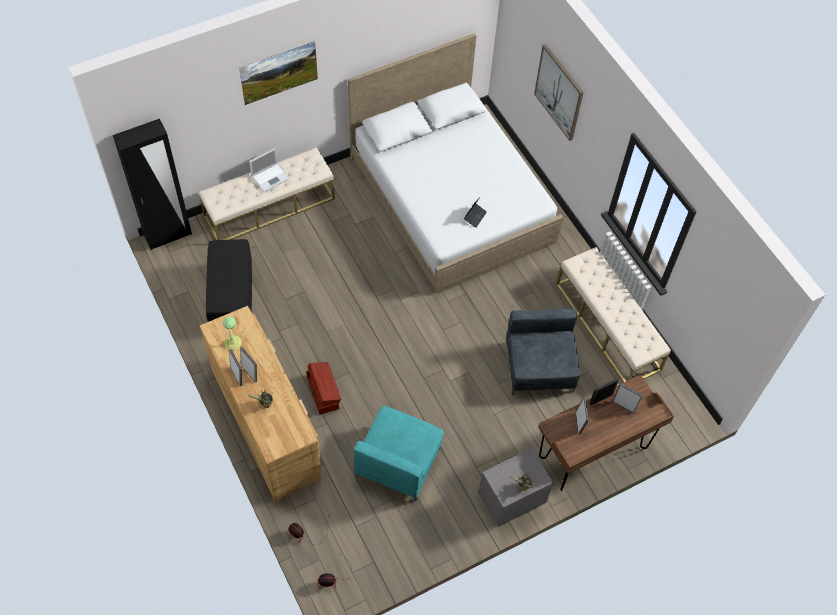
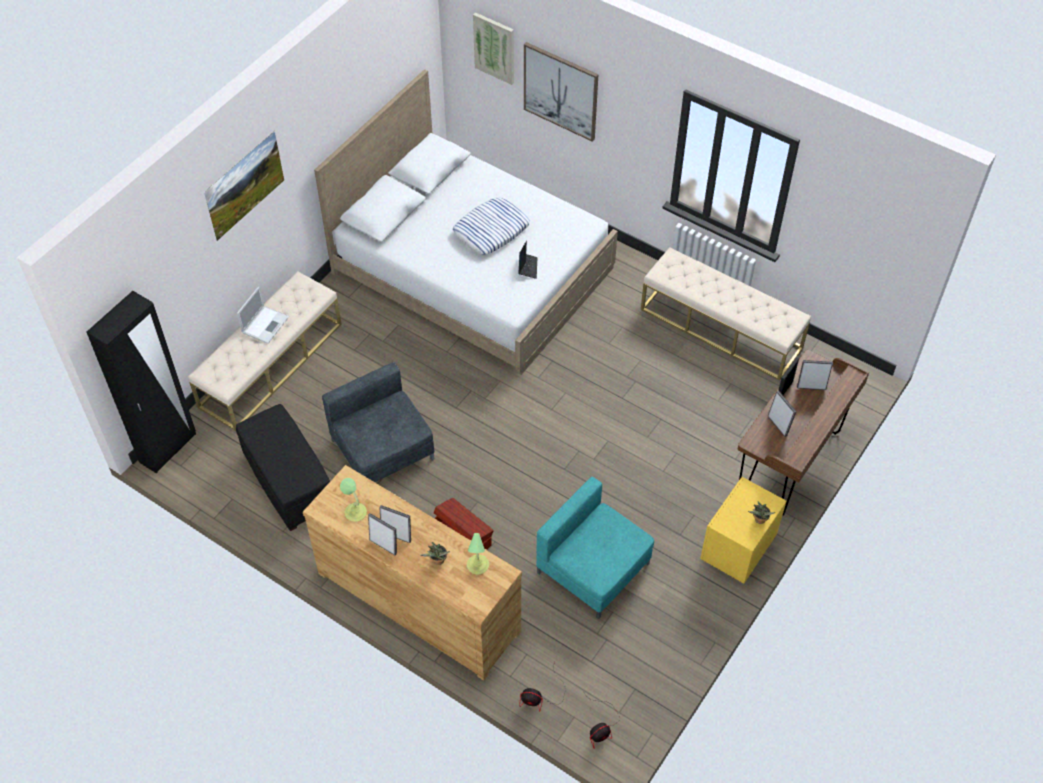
camera: 25 degrees left, 5 degrees down
(290, 421) = (477, 566): none -> table lamp
(399, 461) = (593, 569): turquoise armchair -> turquoise armchair turned 135 degrees clockwise
(466, 176) = (491, 230): none -> pillow
(510, 499) = (736, 550): grey nightstand -> yellow nightstand
(527, 38) = (494, 48): none -> picture
(539, 367) = (678, 402): grey armchair -> grey armchair (382, 450)

